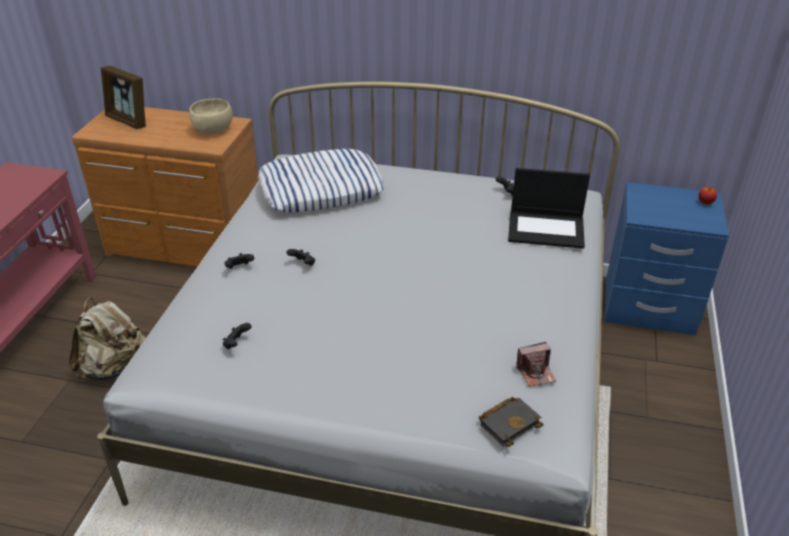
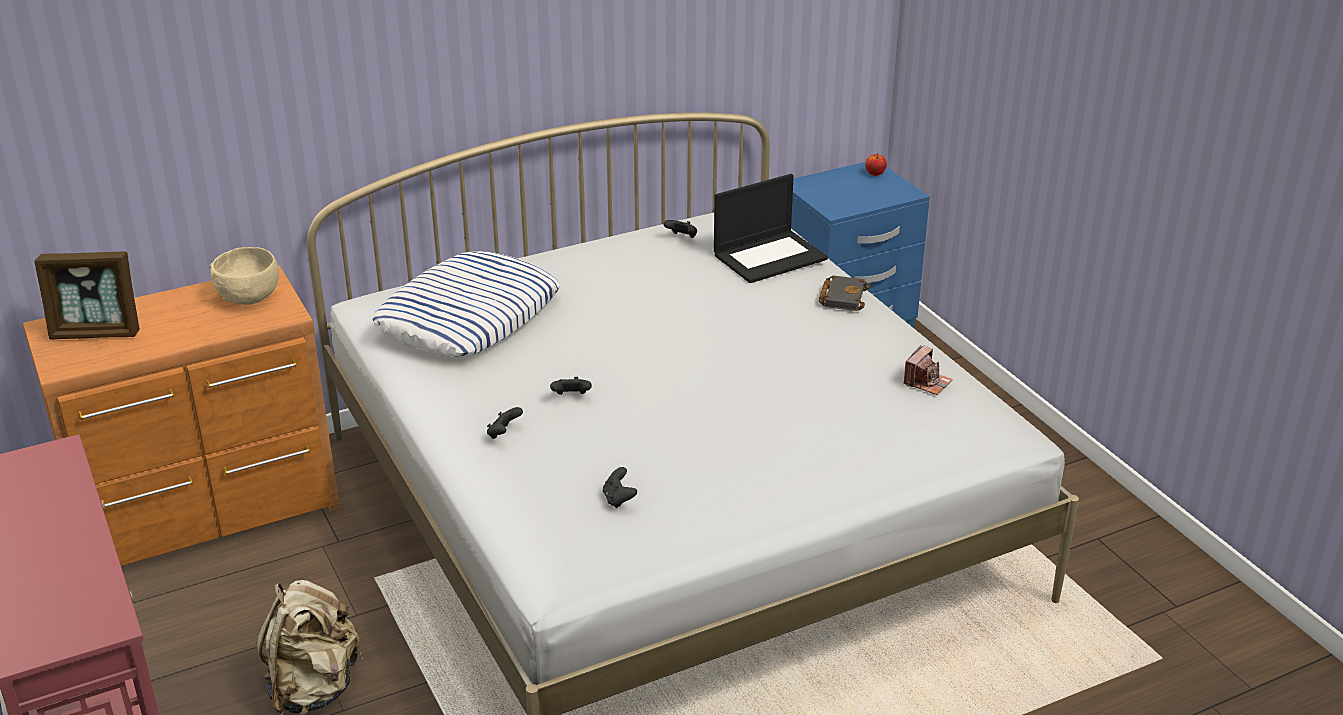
camera: 40 degrees left, 5 degrees down
(509, 422) = (957, 430): black book -> black book (842, 296)

